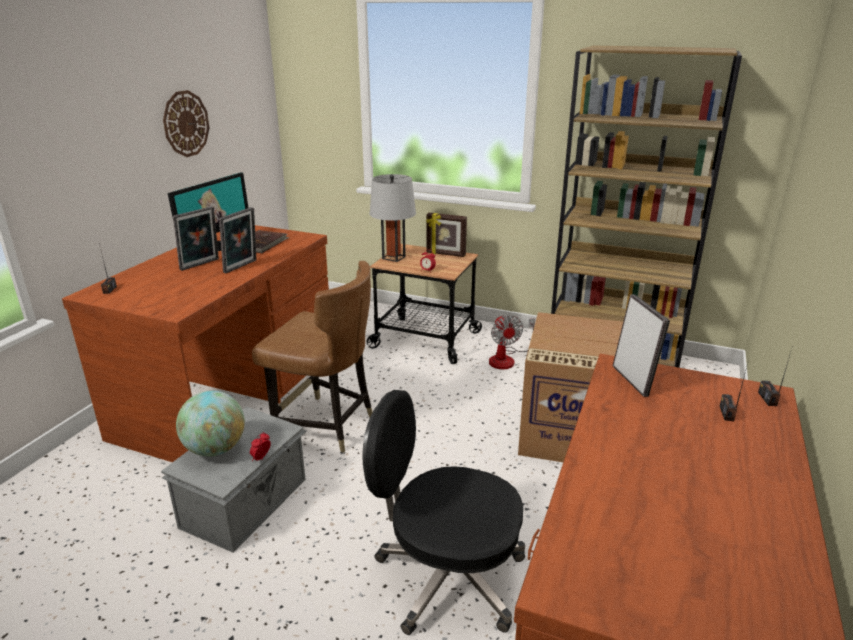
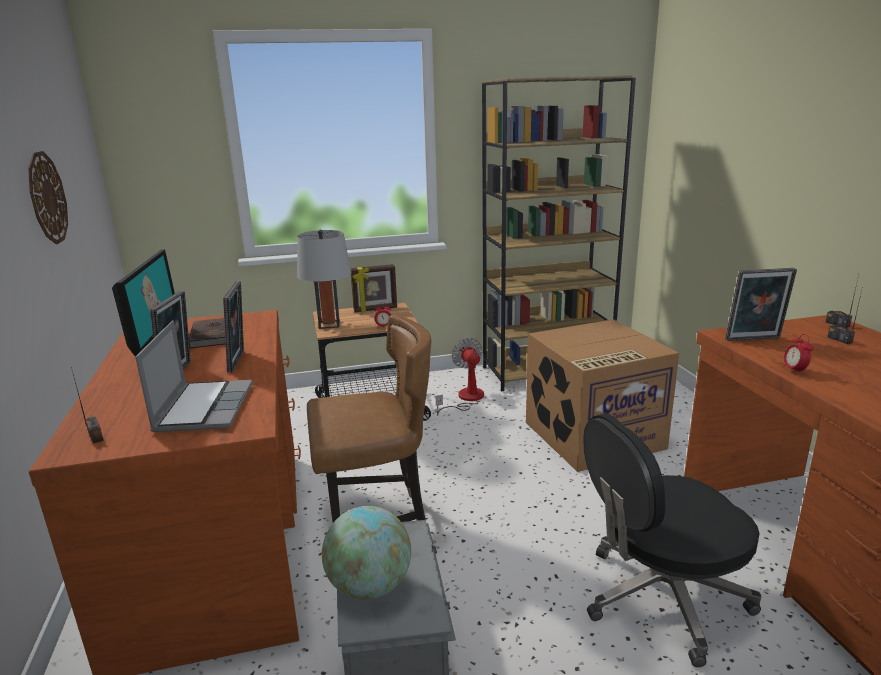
camera: 35 degrees left, 5 degrees down
(176, 291) = (204, 407): none -> laptop
(261, 458) = (432, 570): alarm clock -> alarm clock (794, 371)
(507, 359) = (465, 399): fan -> fan turned 150 degrees counterclockwise
(633, 380) = (754, 339): picture frame -> picture frame turned 135 degrees clockwise

